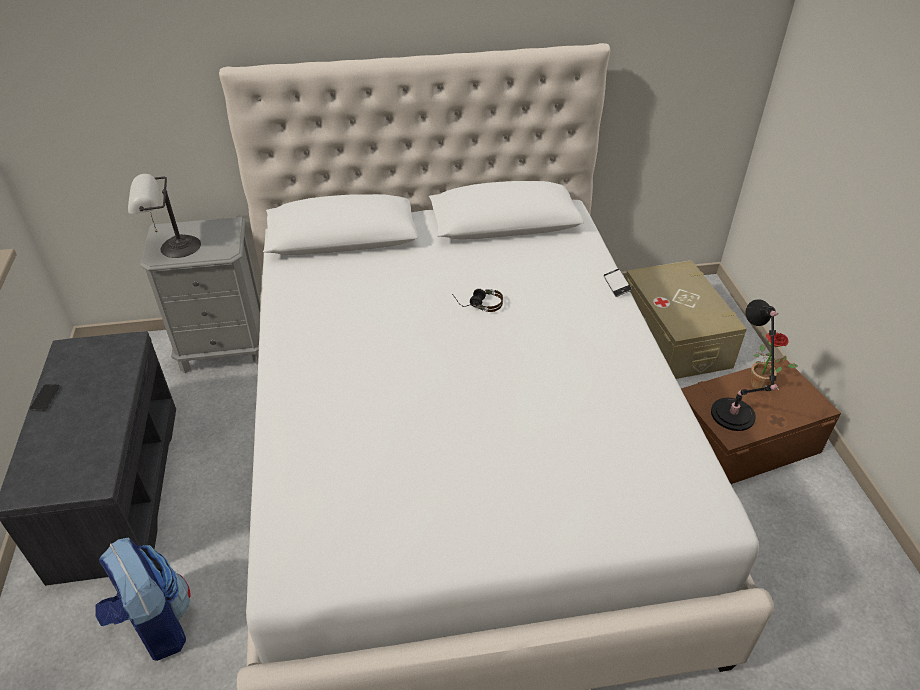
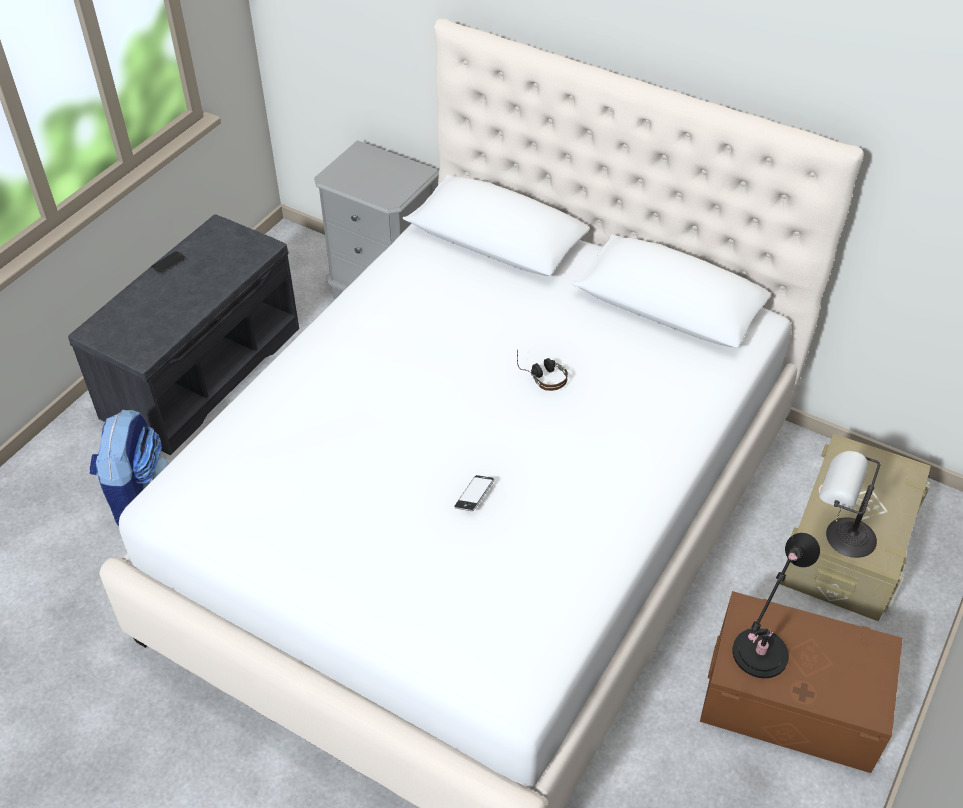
camera: 40 degrees right, 5 degrees up
(171, 248) = (350, 173): table lamp -> table lamp (840, 534)
(617, 285) = (701, 434): phone -> phone (474, 496)
(762, 386) = (832, 649): potted plant -> none

